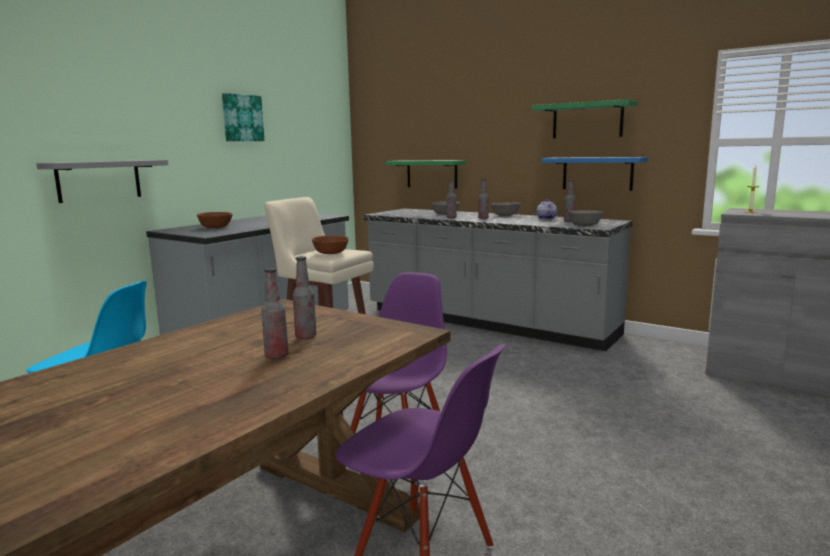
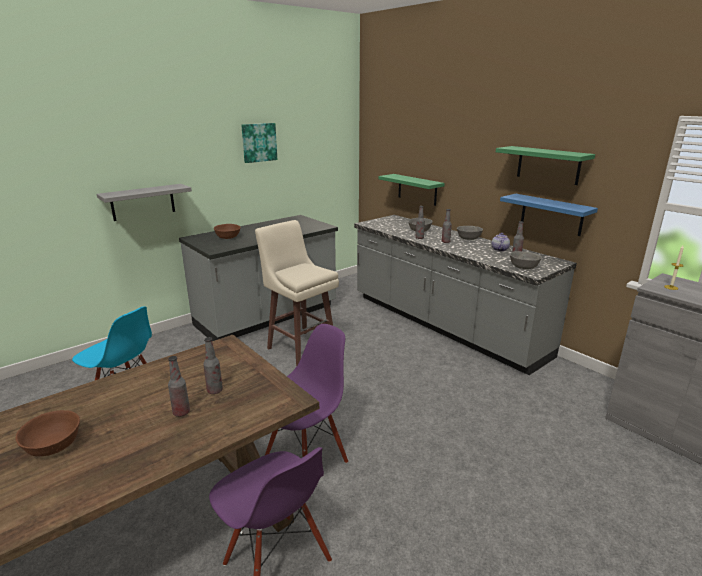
camera: 15 degrees right, 10 degrees up
(331, 253) = (302, 273): brown bowl -> brown bowl (54, 445)

